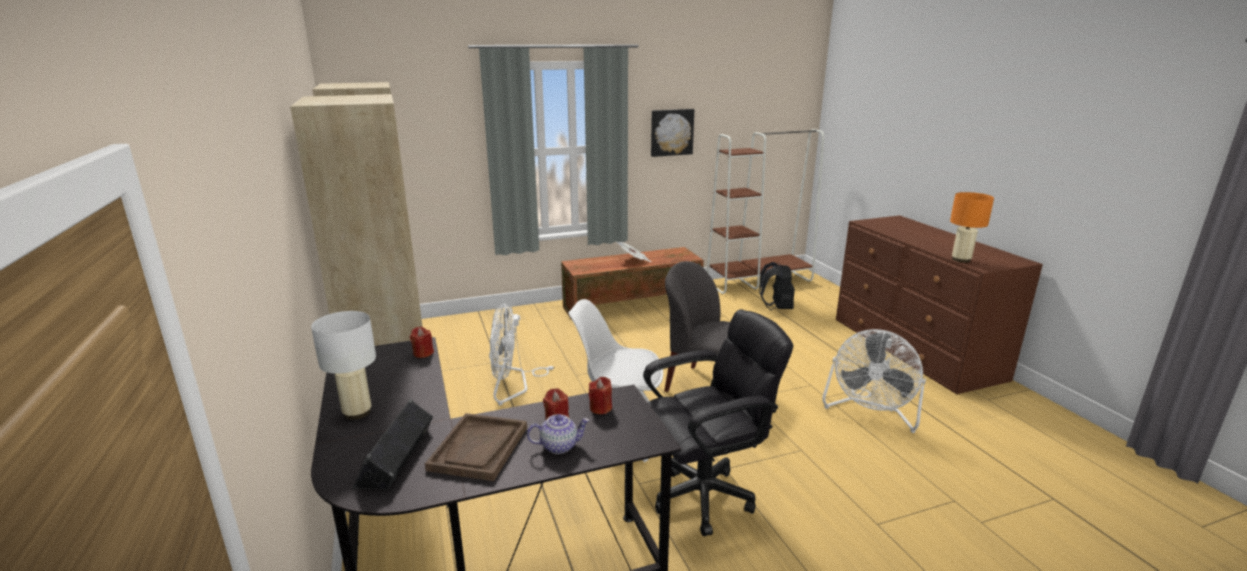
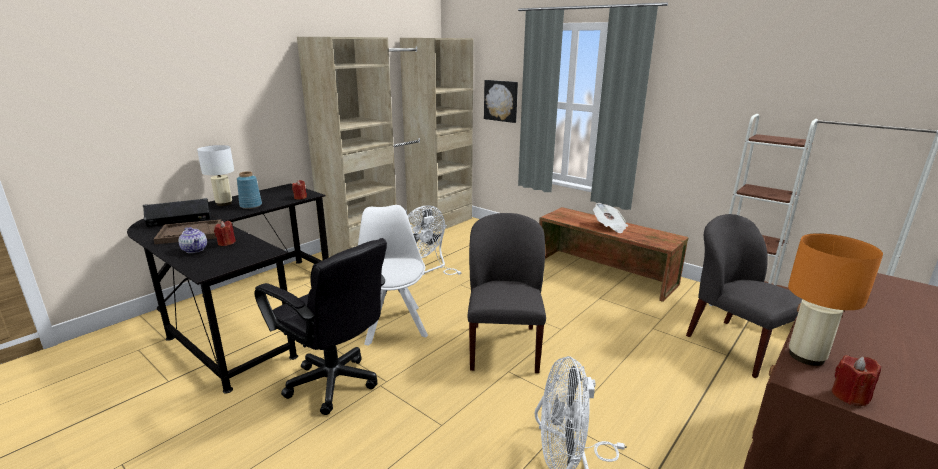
camera: 60 degrees right, 0 degrees up
(406, 391) = (251, 206): none -> blue vase
(600, 408) = (247, 250): red candle -> red candle (849, 396)
(671, 132) = (705, 105): picture -> picture (501, 100)
(777, 308) = (737, 346): black backpack -> grey chair

